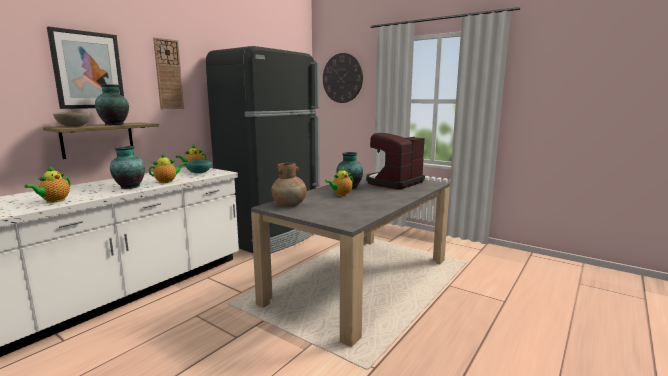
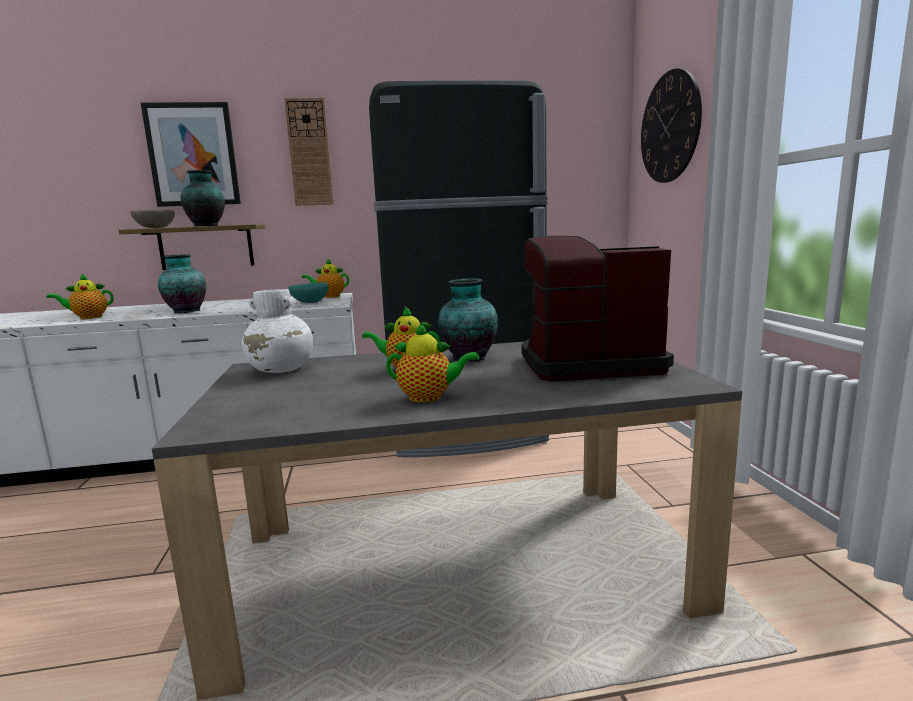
camera: 45 degrees right, 0 degrees up
(167, 181) = (237, 309): teapot -> teapot (429, 397)
(289, 204) = (281, 370): brown vase -> white vase

